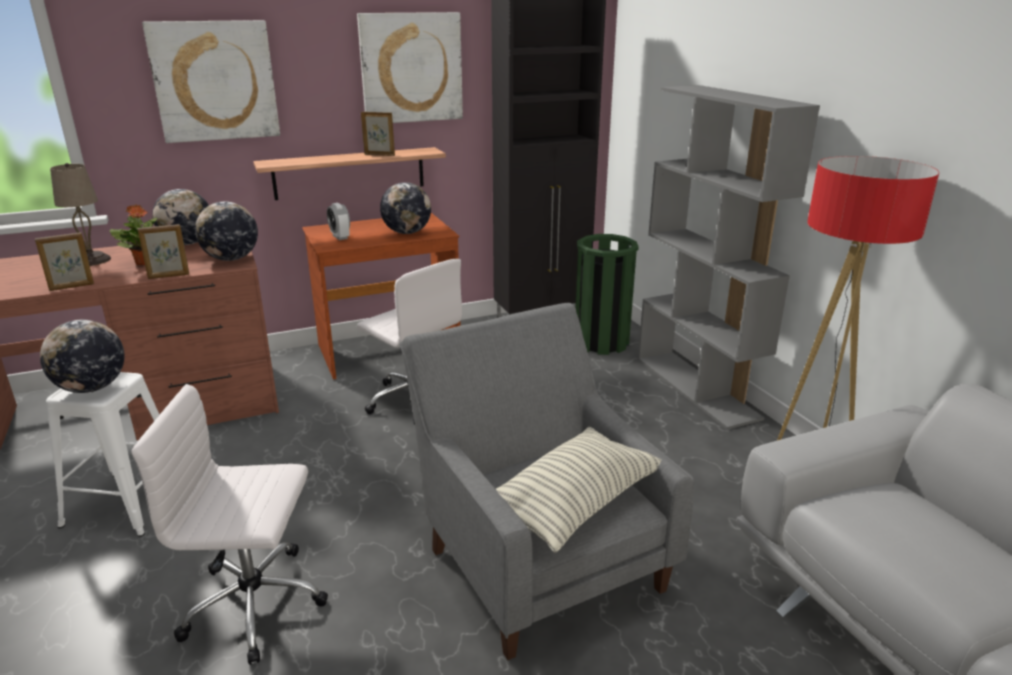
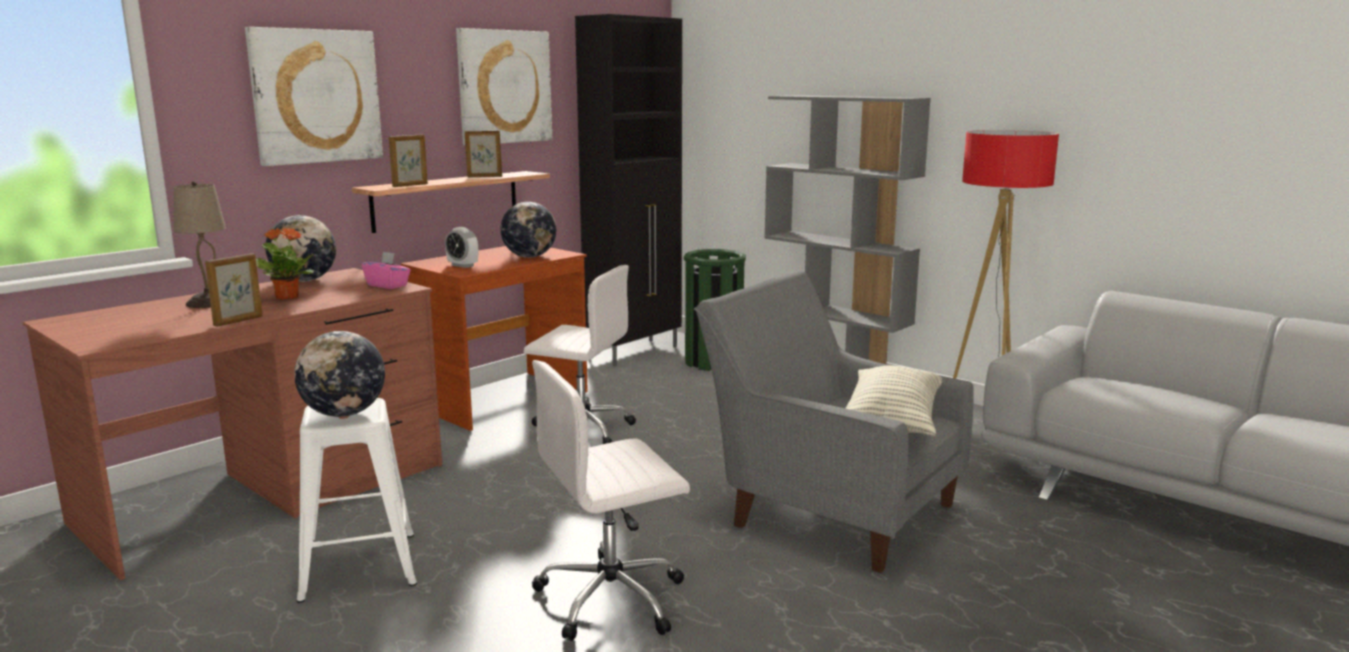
camera: 25 degrees left, 10 degrees down
(169, 276) = (343, 302): picture frame -> picture frame (410, 185)
(231, 259) = (388, 285): globe -> pink tissue box

